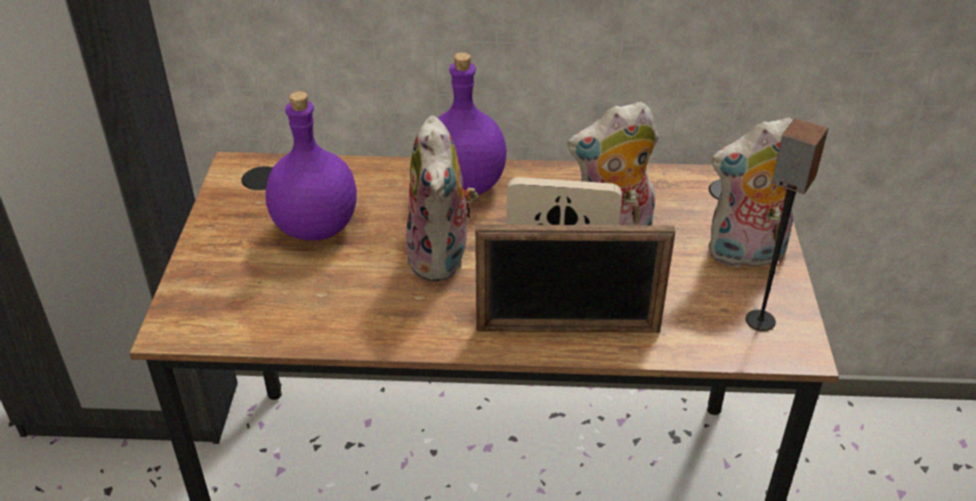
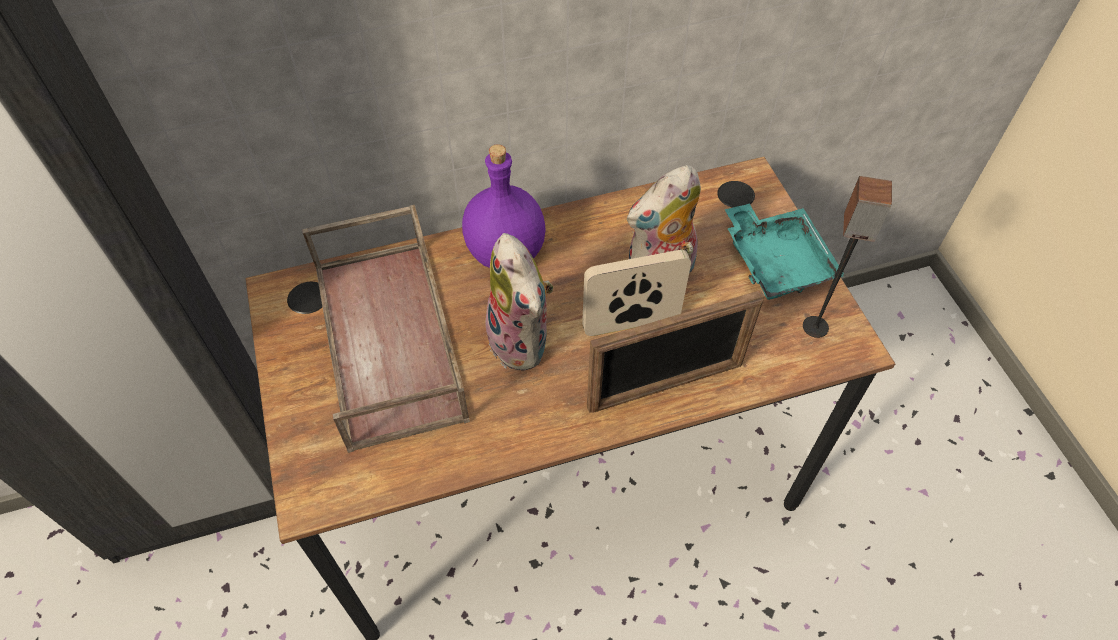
camera: 20 degrees left, 15 degrees up
(317, 228) = (391, 341): purple bottle -> brown tray
(745, 255) = (776, 261): plush toy -> turquoise tray

